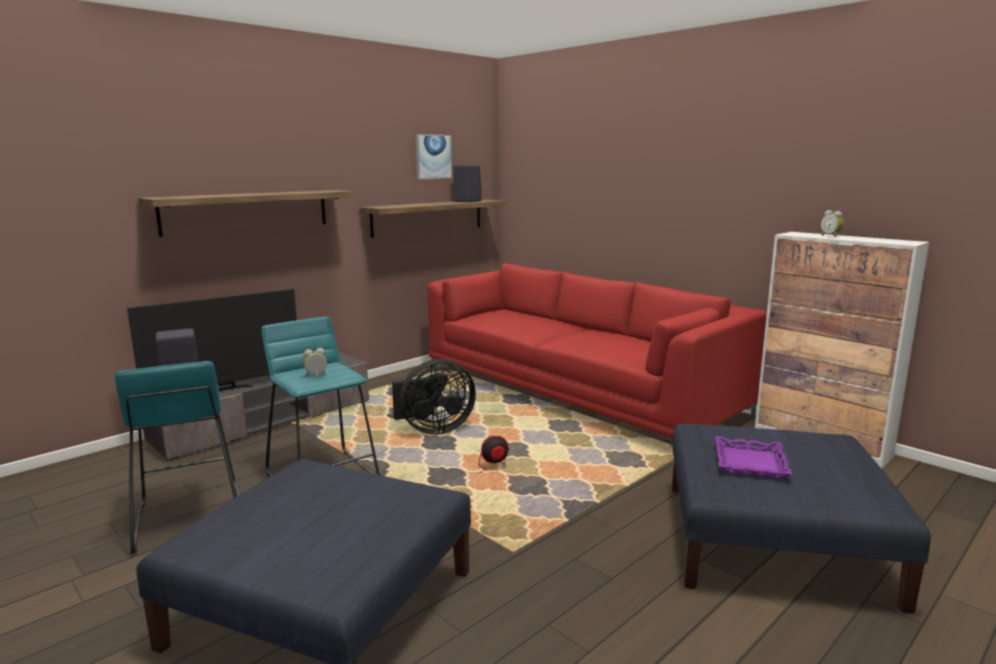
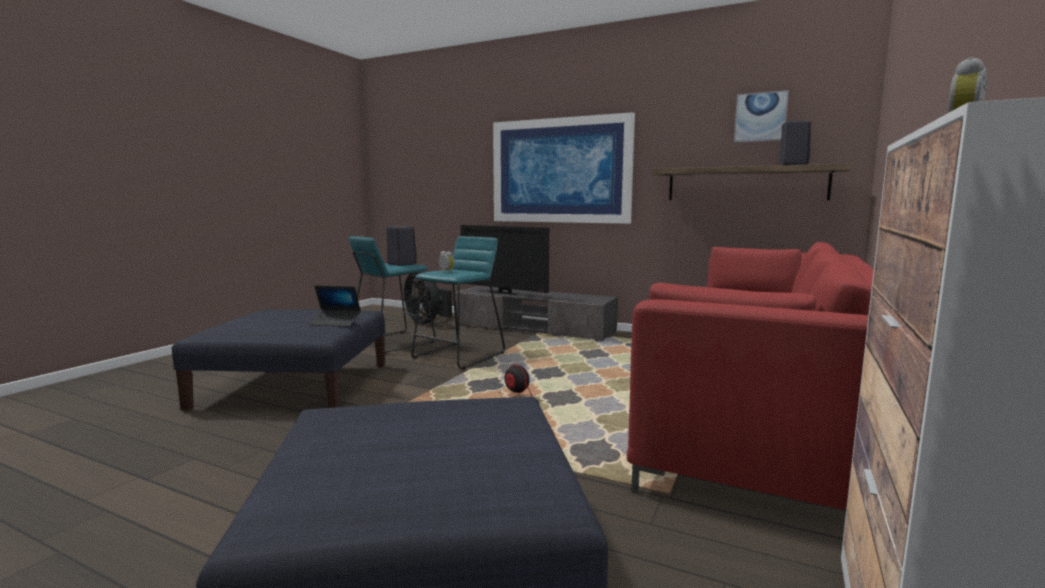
camera: 70 degrees right, 5 degrees down
(247, 211) = (560, 171): shelf -> picture
(366, 485) = (335, 323): none -> laptop
(433, 429) = (574, 367): black fan -> black fan (427, 322)
(751, 463) = (407, 429): purple tray -> none

